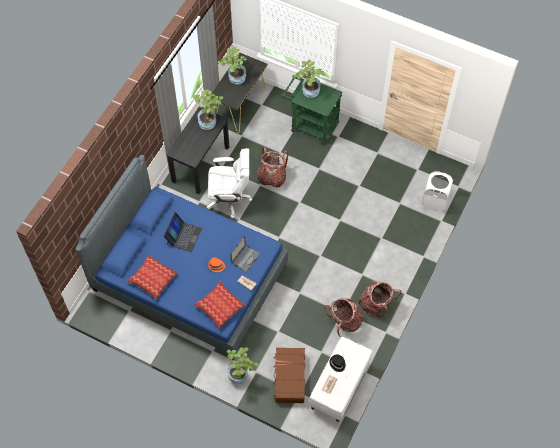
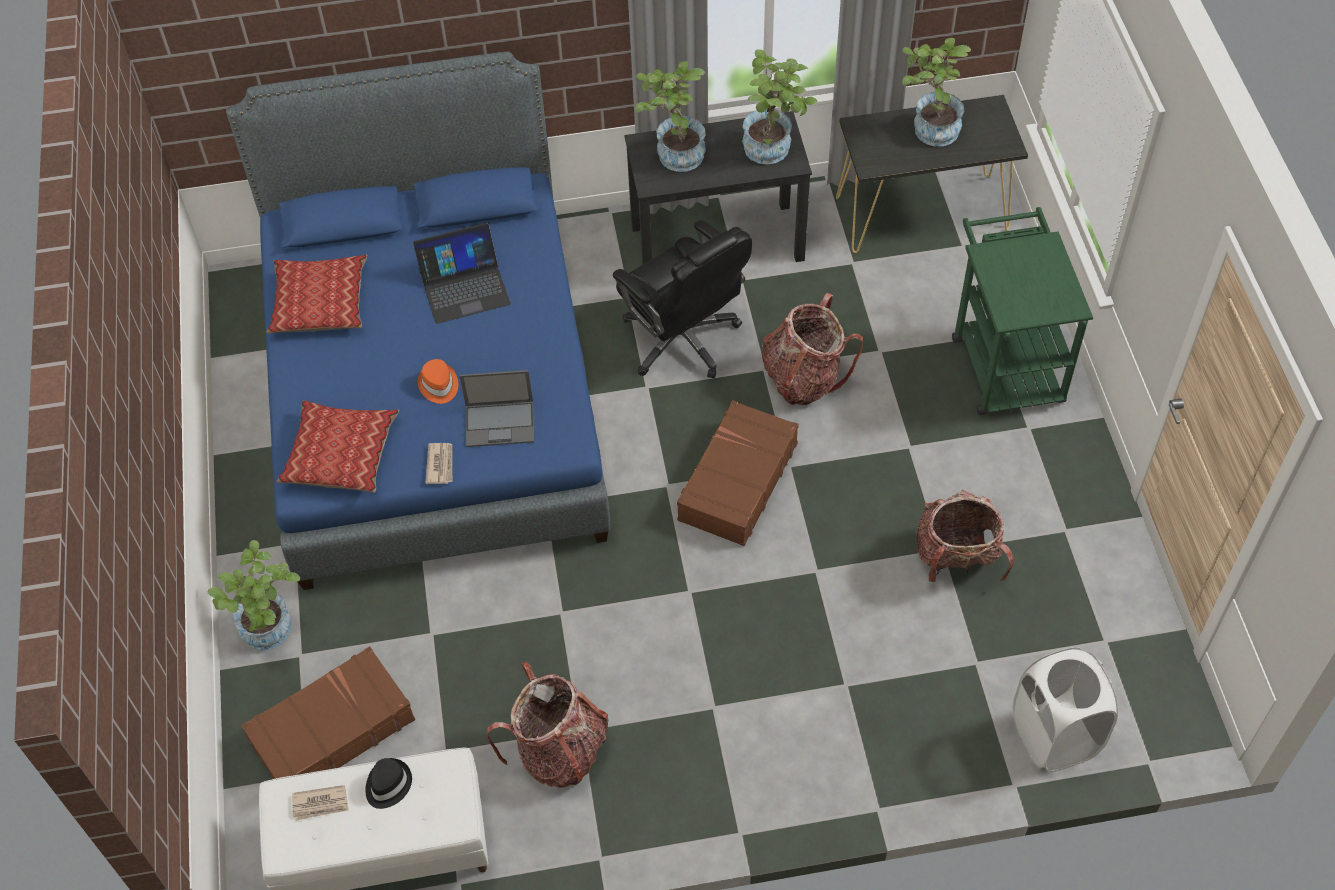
camera: 55 degrees right, 5 degrees down
(229, 198) = (683, 339): white office chair -> black office chair
(293, 219) = (736, 482): none -> brown suitcase
(308, 92) = (1023, 258): potted plant -> potted plant (674, 153)
(376, 304) = (658, 788): backpack -> backpack (957, 559)

